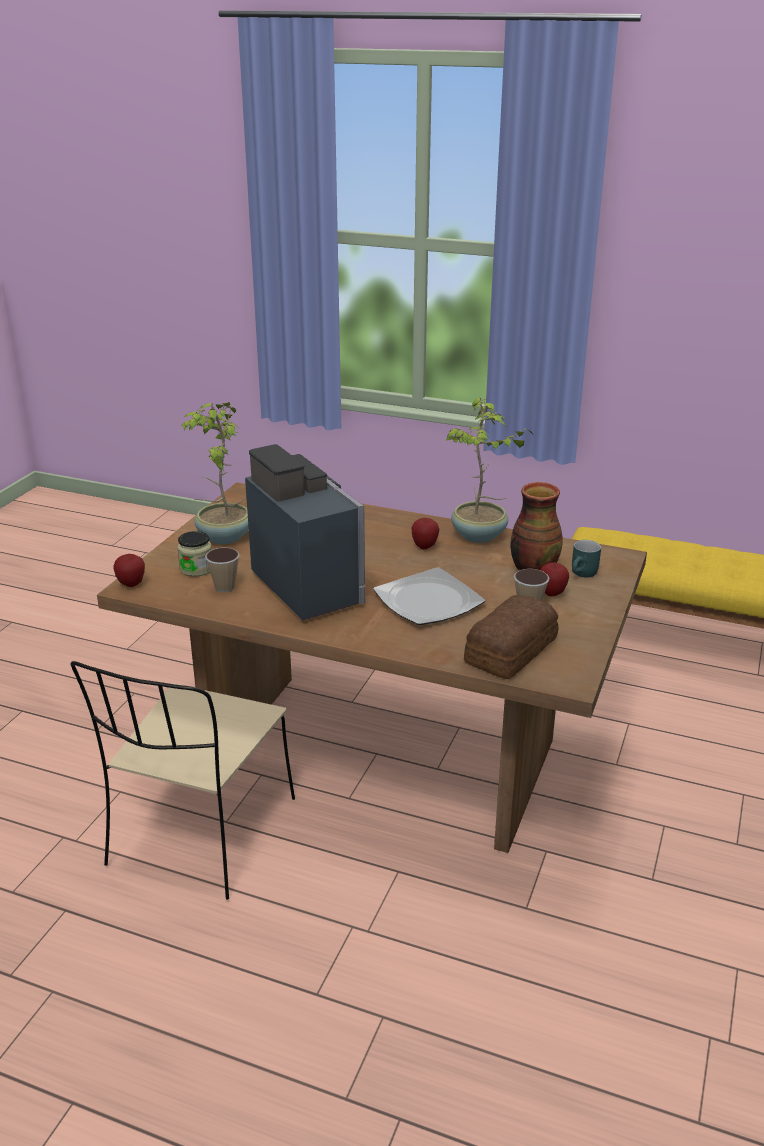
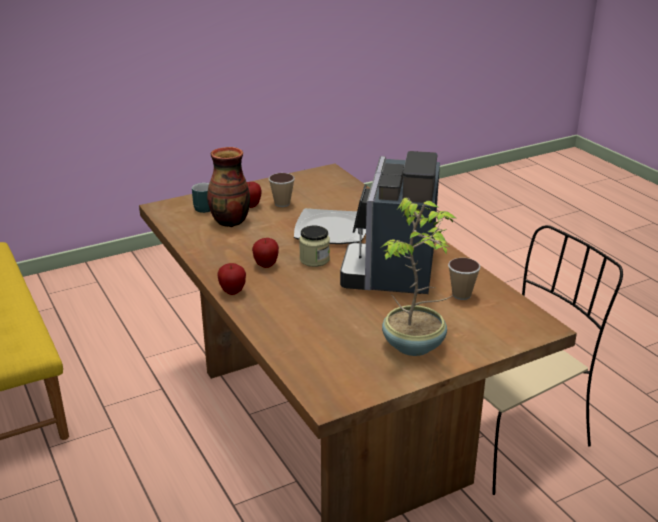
camera: 140 degrees left, 0 degrees up
(131, 584) = (539, 329): apple -> apple (232, 292)
(196, 569) = (470, 321): jar -> jar (314, 259)
(479, 536) = (212, 256): potted plant -> none
(508, 650) = (333, 192): bread -> none

